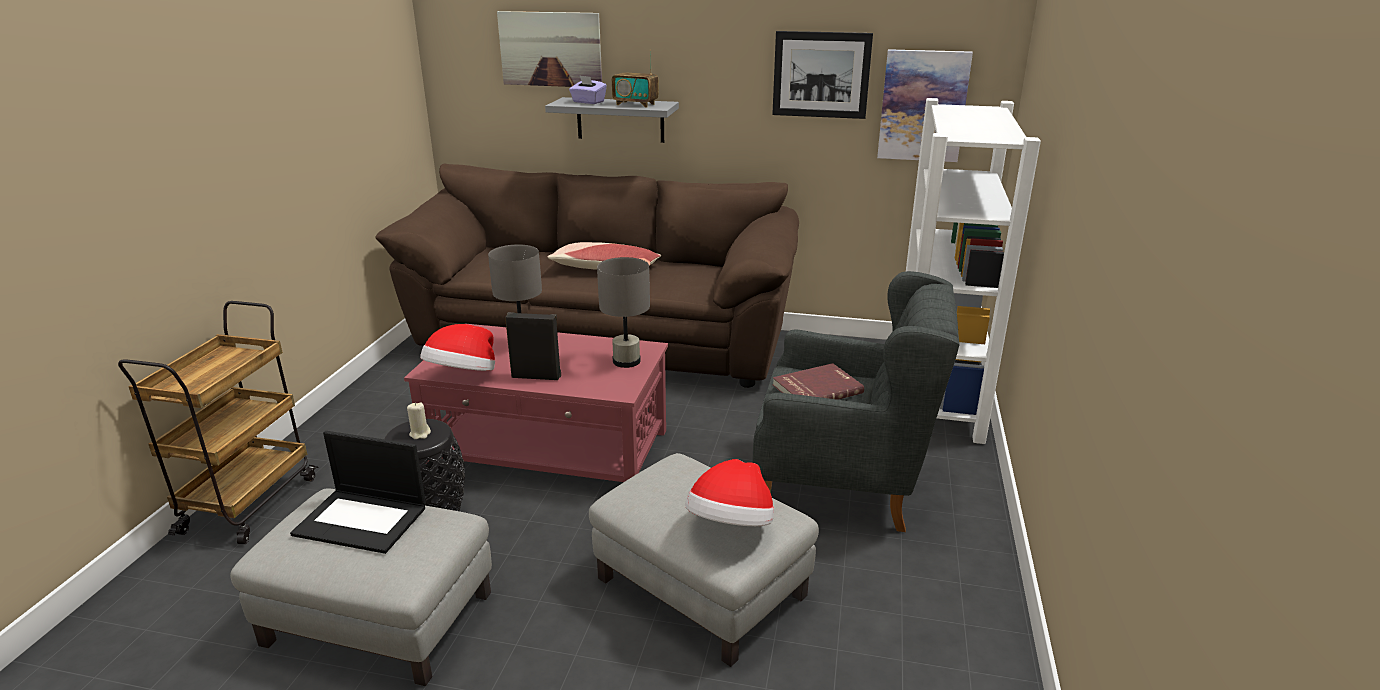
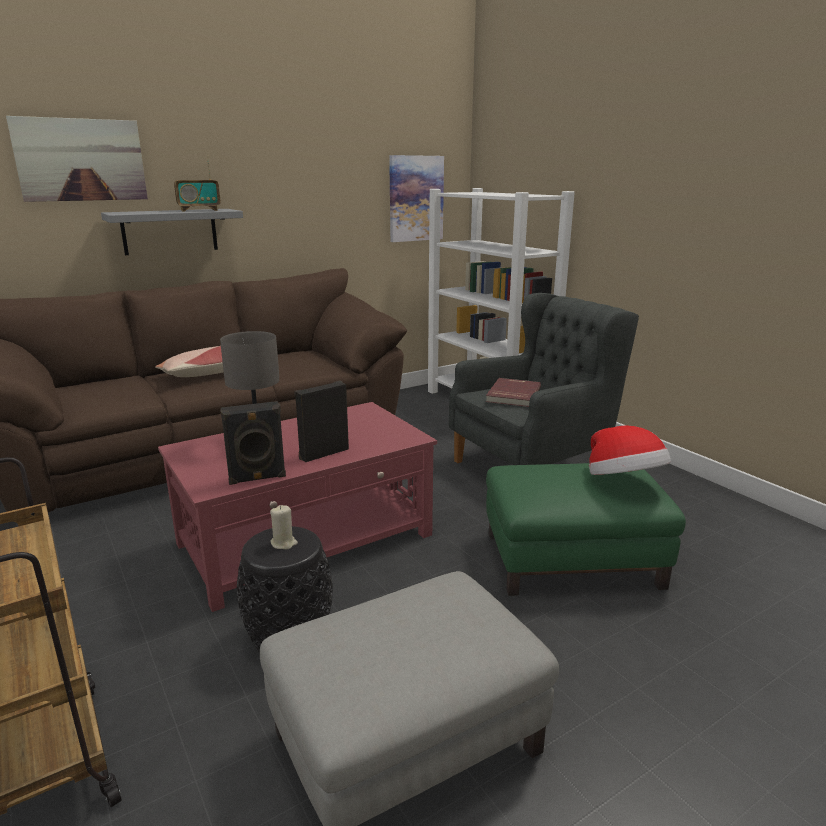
camera: 45 degrees left, 5 degrees down
(363, 520) = (391, 626): laptop -> none
(463, 376) = (257, 478): hat -> black speaker
(588, 102) = (146, 212): purple tissue box -> none
(627, 361) = (371, 420): grey table lamp -> none
(702, 587) = (572, 559): grey ottoman -> green ottoman
(821, 75) = (345, 177): picture -> none

